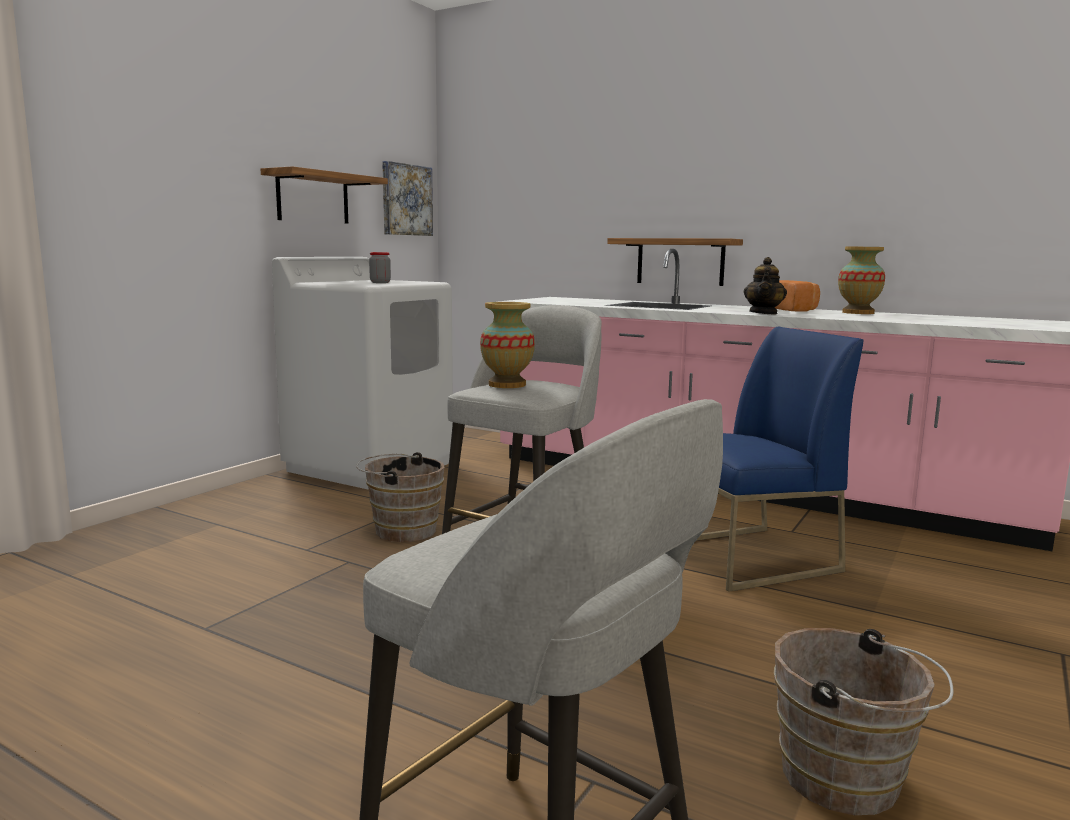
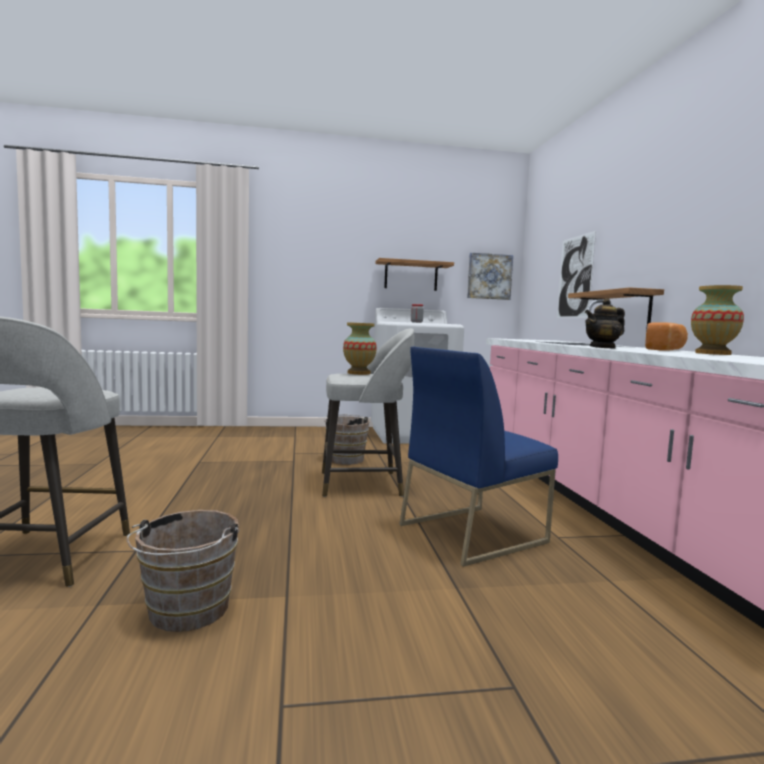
camera: 50 degrees right, 5 degrees down
(575, 212) = (575, 277): none -> picture
(748, 558) = (472, 533): blue chair -> blue chair turned 120 degrees clockwise

